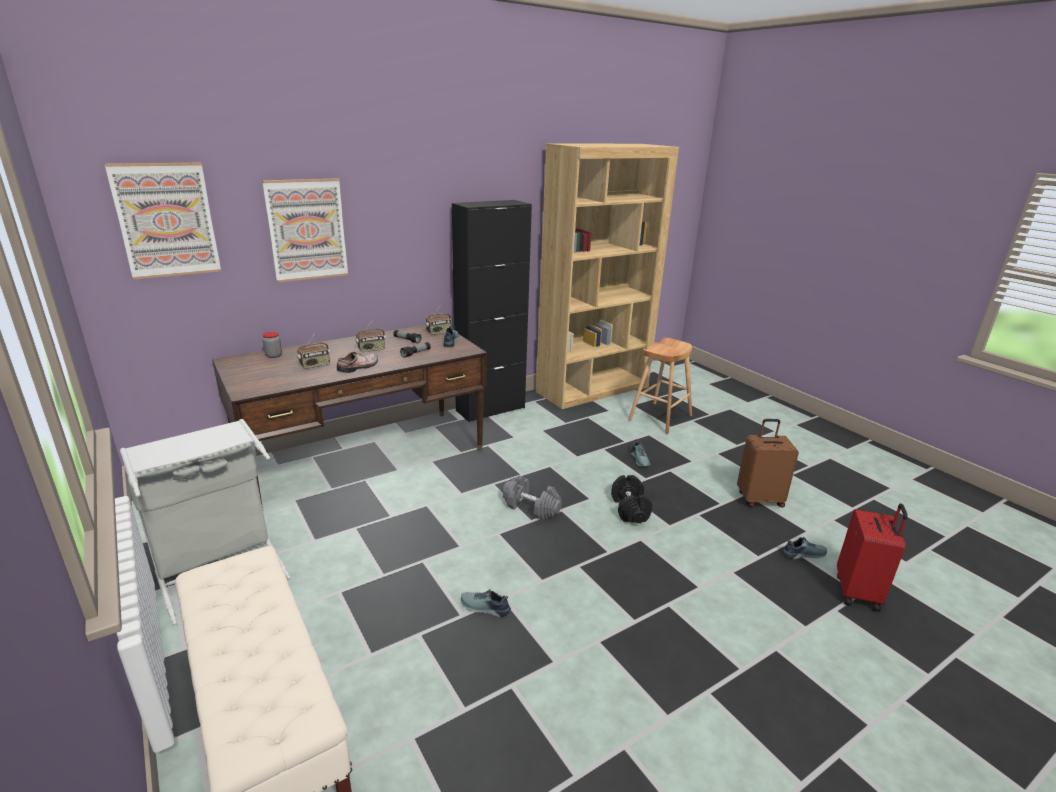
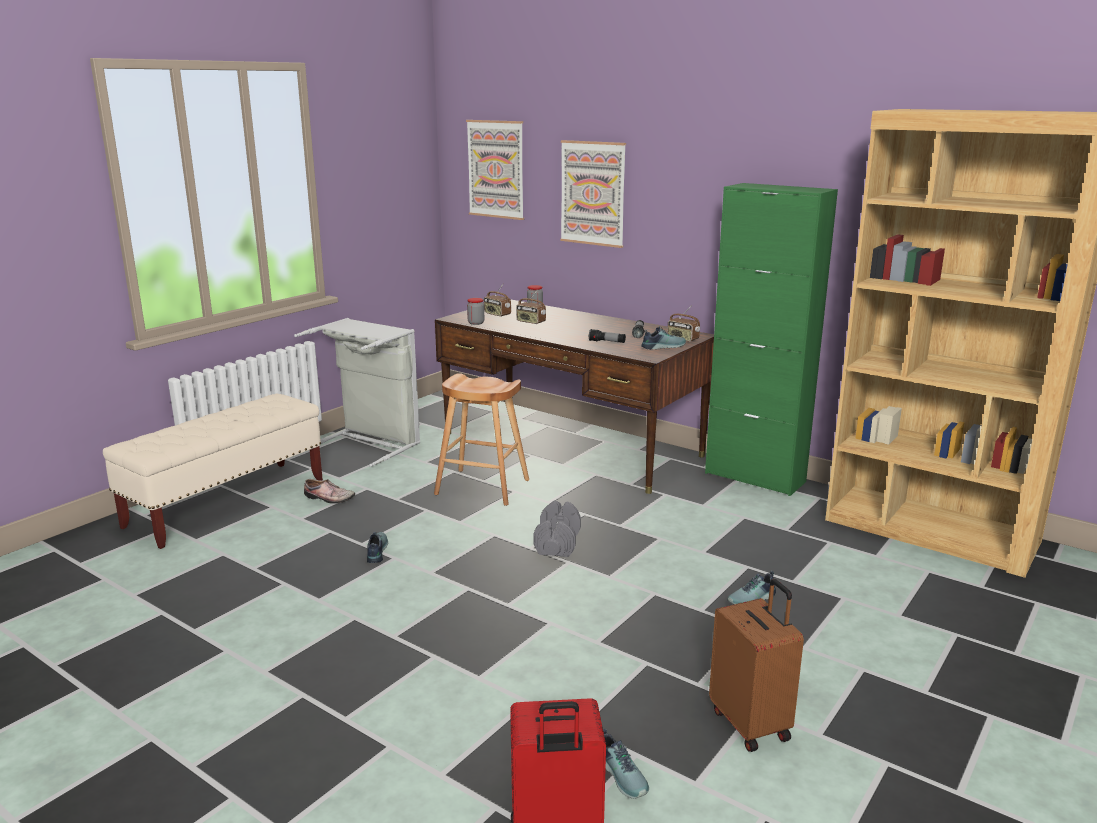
camera: 70 degrees right, 5 degrees down
(281, 386) = (476, 323): none -> jar
(359, 367) = (545, 333): shoe -> shoe (328, 498)
(371, 349) = (593, 328): radio -> radio (497, 314)
(490, 409) = (755, 477): black cabinet -> green cabinet
(630, 509) = (611, 607): black dumbbell -> none
(660, 418) = (918, 602): brown stool -> brown stool (482, 487)

